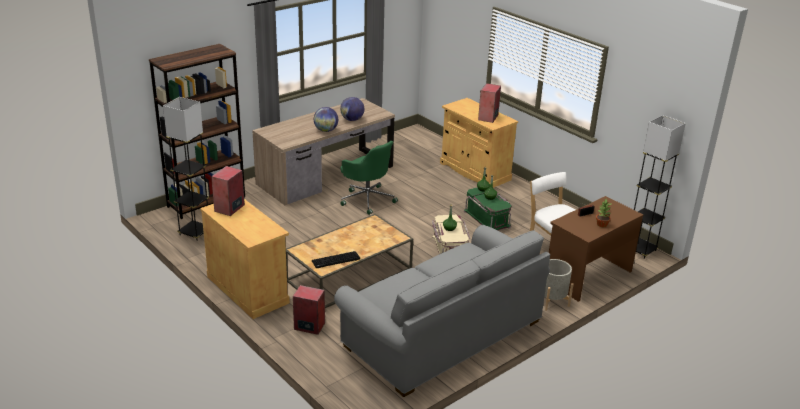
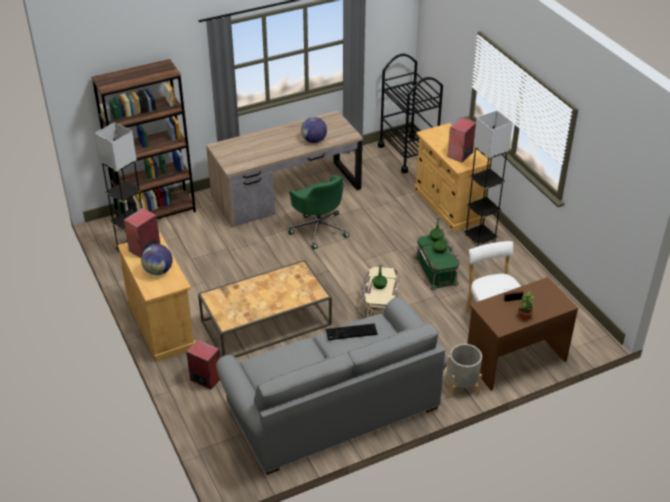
camera: 15 degrees right, 10 degrees up
(326, 130) = (281, 153): globe -> globe (158, 271)
(335, 261) = (243, 315): keyboard -> keyboard (351, 333)
(422, 139) = (408, 154): none -> black cart
(641, 250) = (590, 334): grey floor lamp -> grey floor lamp (480, 237)

